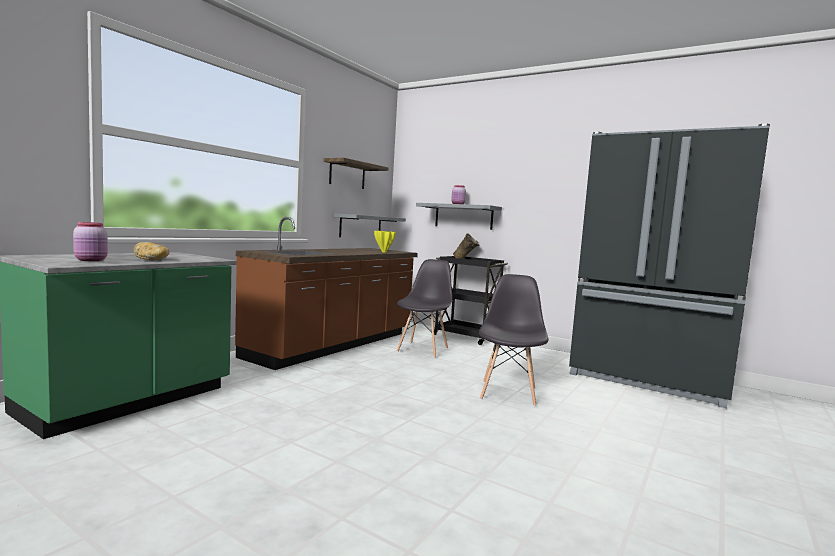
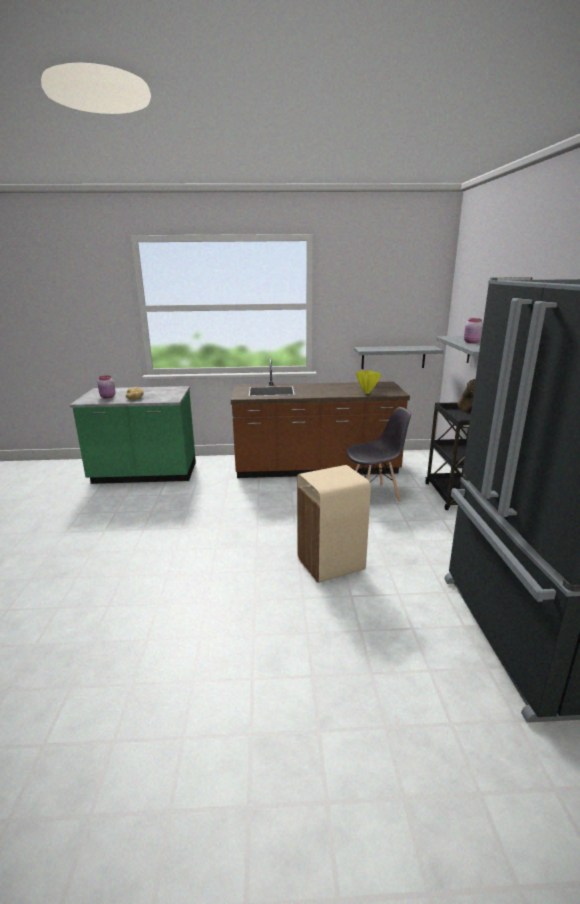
camera: 55 degrees right, 15 degrees up
(347, 174) = (372, 307): shelf -> none
(508, 393) = (331, 564): grey chair -> beige trash can

